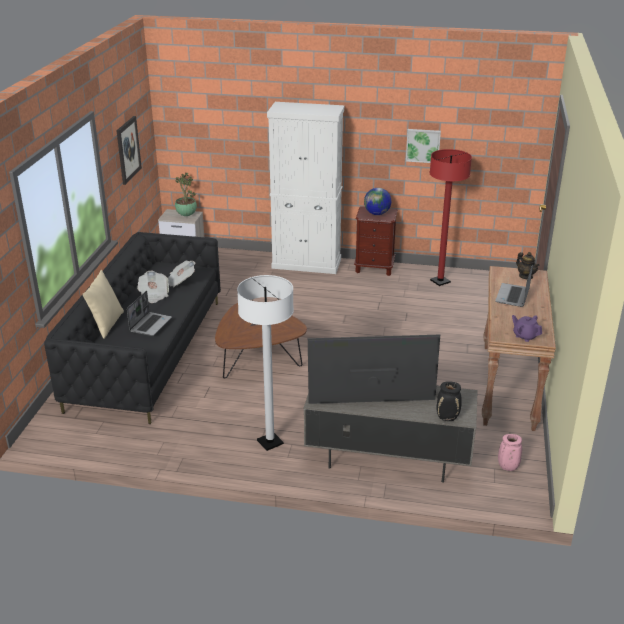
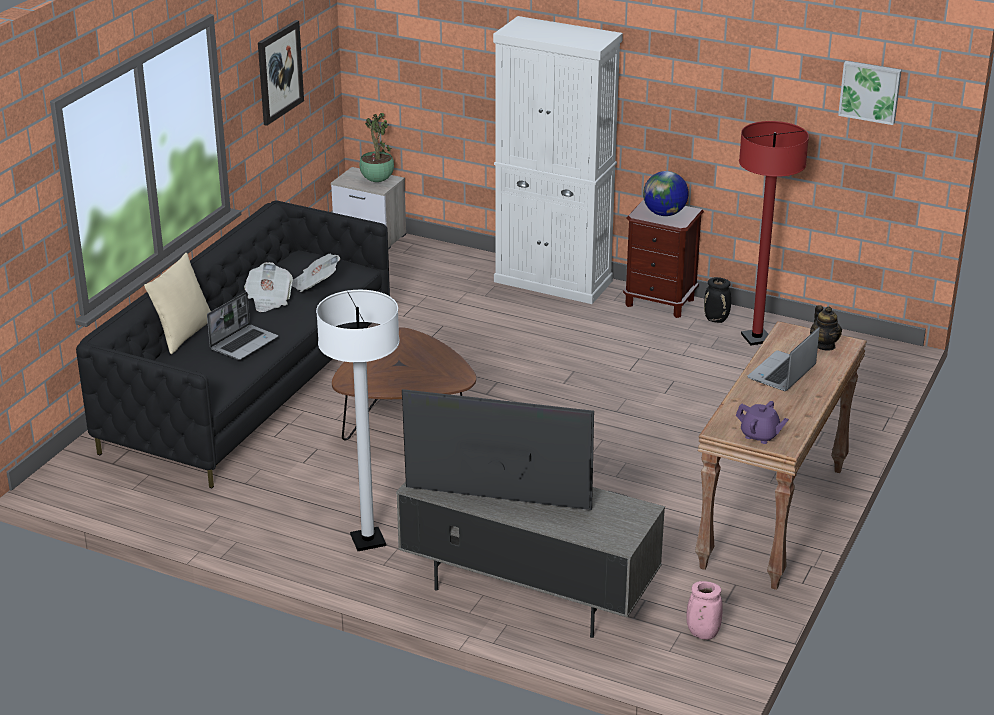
camera: 15 degrees right, 0 degrees up
(423, 145) = (745, 110): picture -> picture (870, 91)
(447, 417) = (596, 538): black vase -> black vase (716, 319)
(525, 336) = (760, 435): purple teapot -> purple teapot turned 150 degrees clockwise

